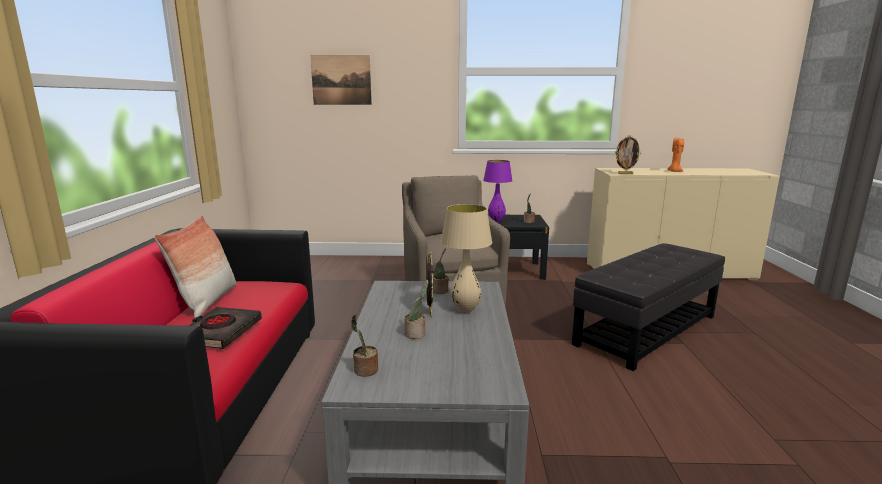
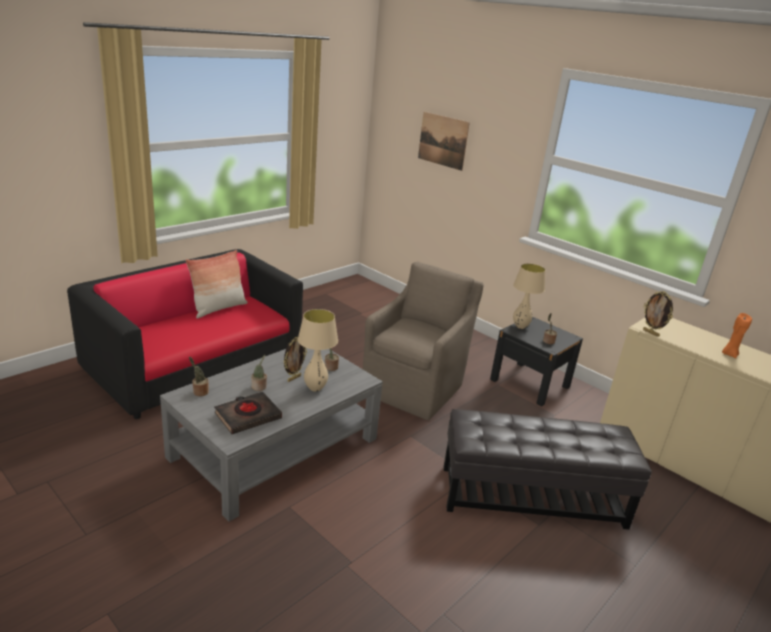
camera: 40 degrees right, 10 degrees up
(220, 332) = (193, 333): black book -> black book (248, 416)
(496, 221) = (520, 327): purple table lamp -> beige table lamp

